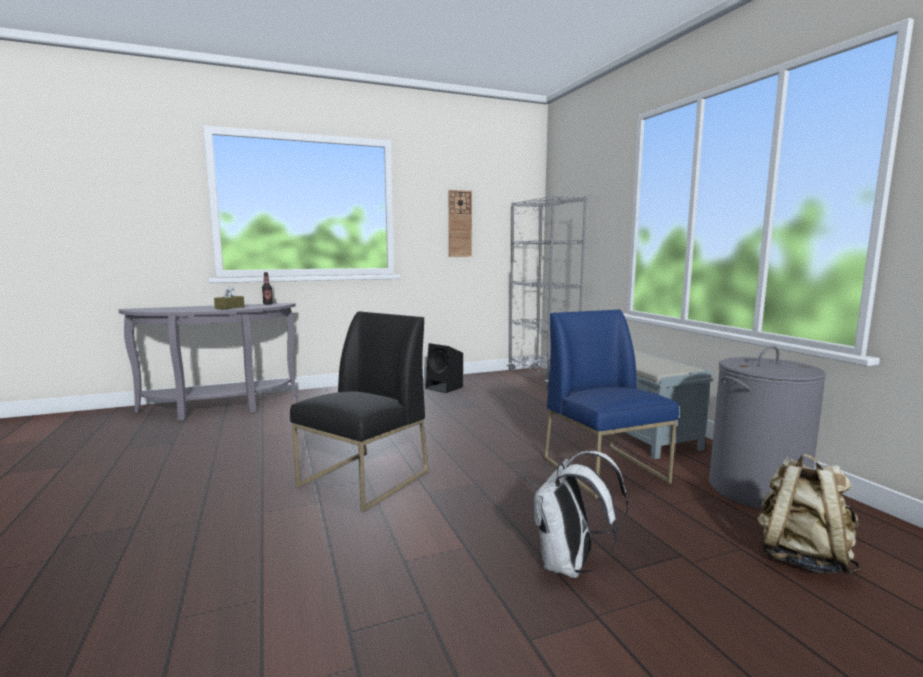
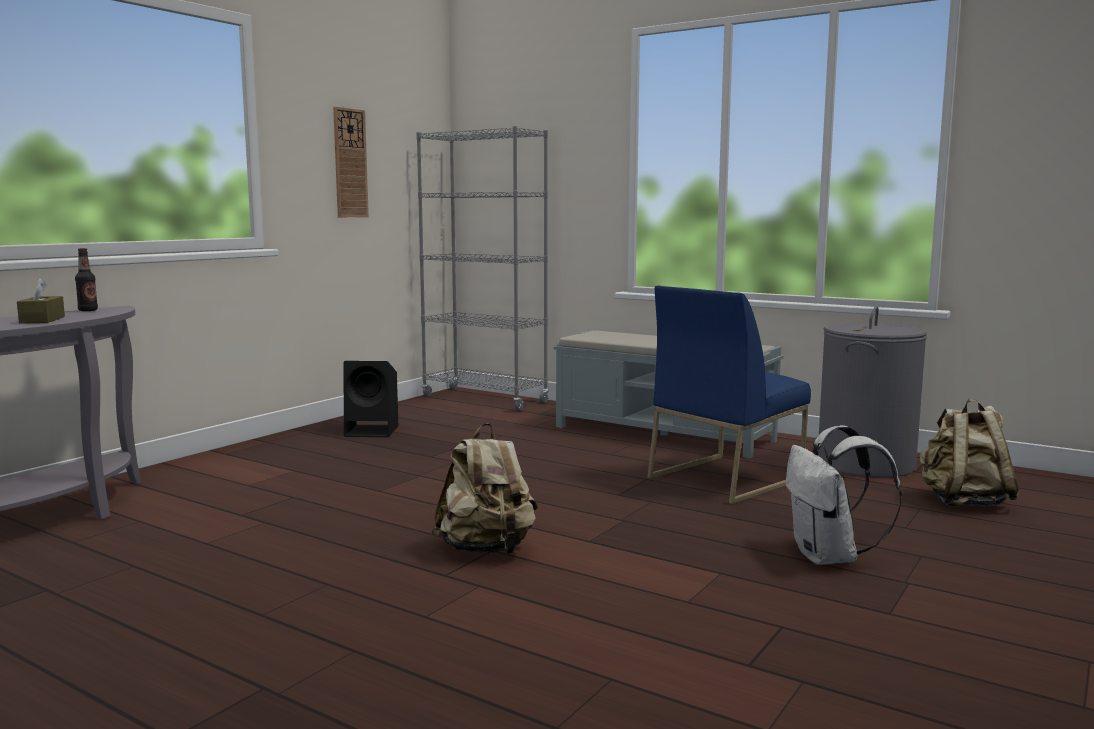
camera: 35 degrees left, 0 degrees up
(364, 480) = (486, 550): black chair -> beige backpack
(605, 470) = (725, 478): blue chair -> blue chair turned 75 degrees counterclockwise

